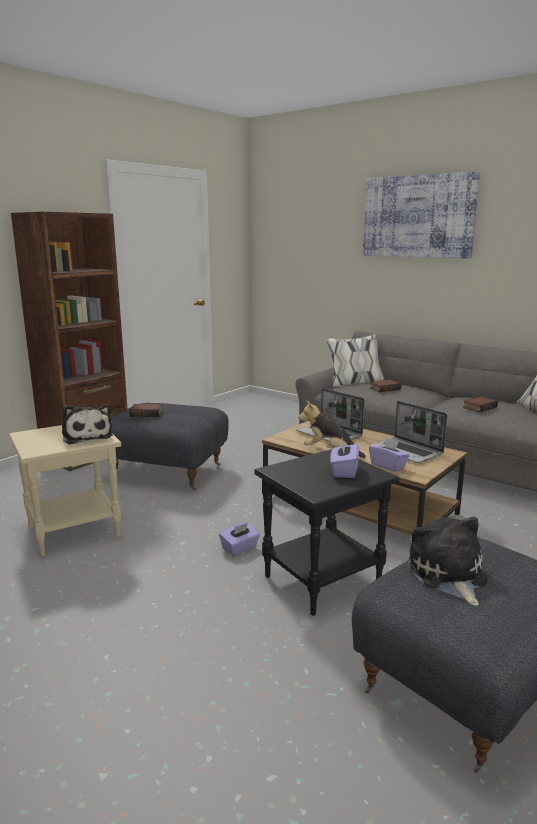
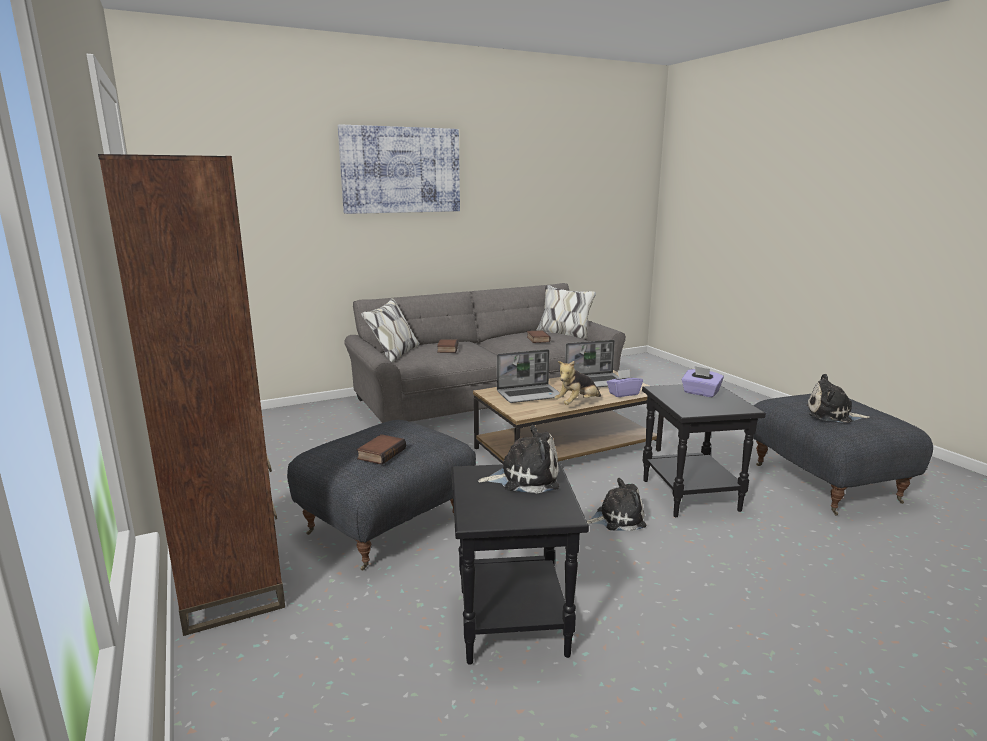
camera: 65 degrees left, 0 degrees up
(74, 531) = (509, 621): beige side table -> black side table
(240, 548) = (617, 518): purple tissue box -> plush toy

